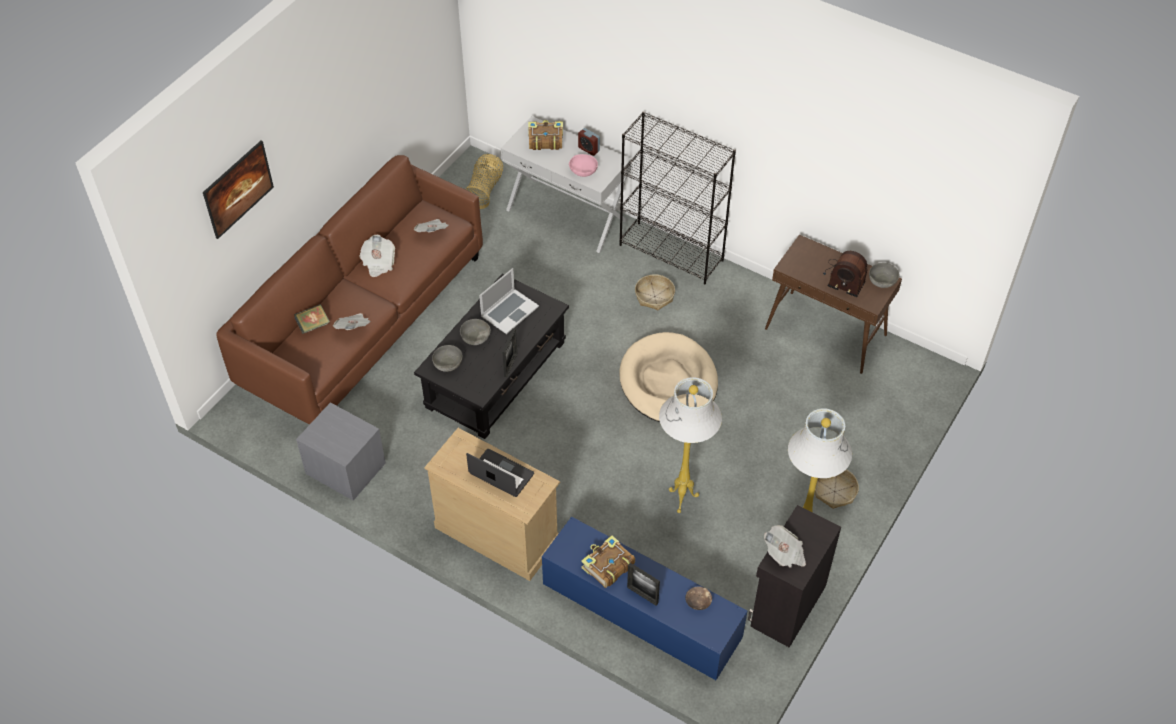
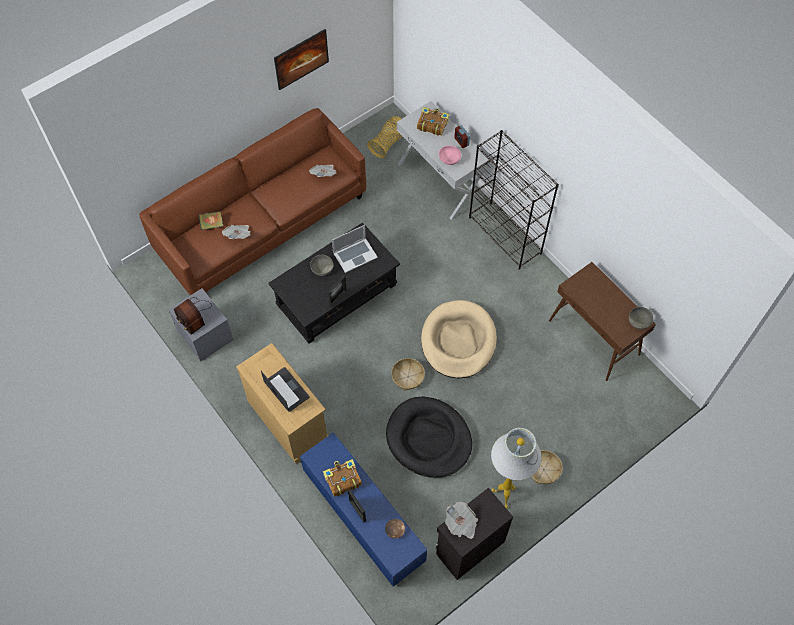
camera: 20 degrees right, 10 degrees up
(241, 200) = (169, 127): picture -> picture (302, 67)
(378, 263) = (276, 188): newspaper -> none
(448, 364) = (294, 284): grey bowl -> none
(654, 296) = (477, 268): basket -> basket (407, 376)
(682, 500) = (429, 439): white floor lamp -> black dog bed
(843, 277) = (610, 309): radio -> radio (193, 315)

